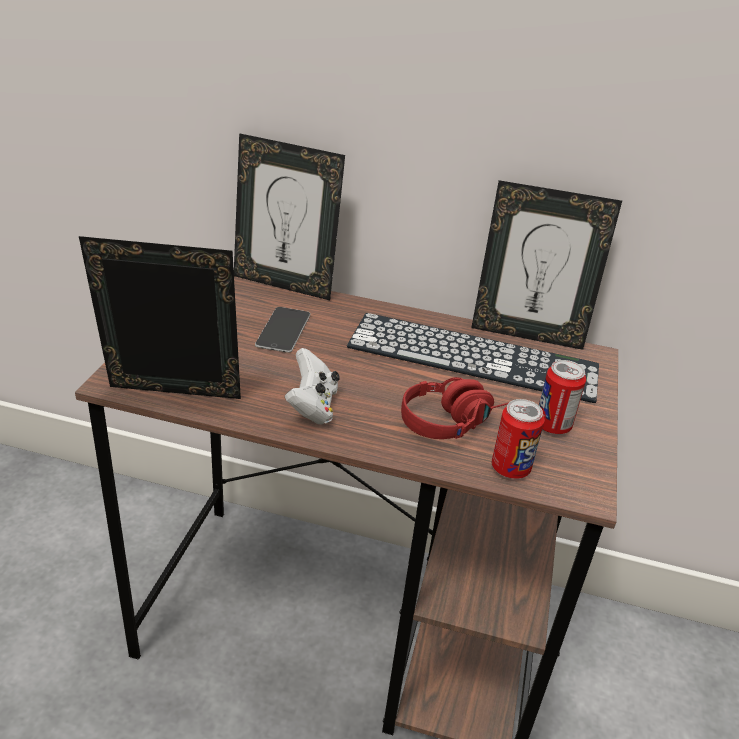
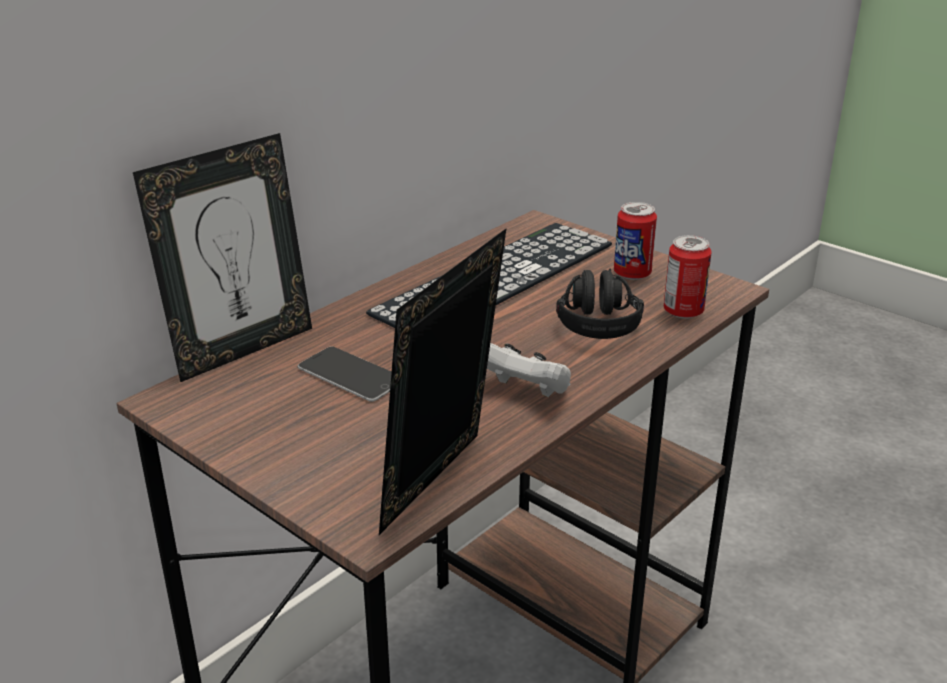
camera: 60 degrees left, 5 degrees down
(455, 420) = (596, 317): red headphones -> black headphones
(527, 333) = (477, 240): picture frame -> none

